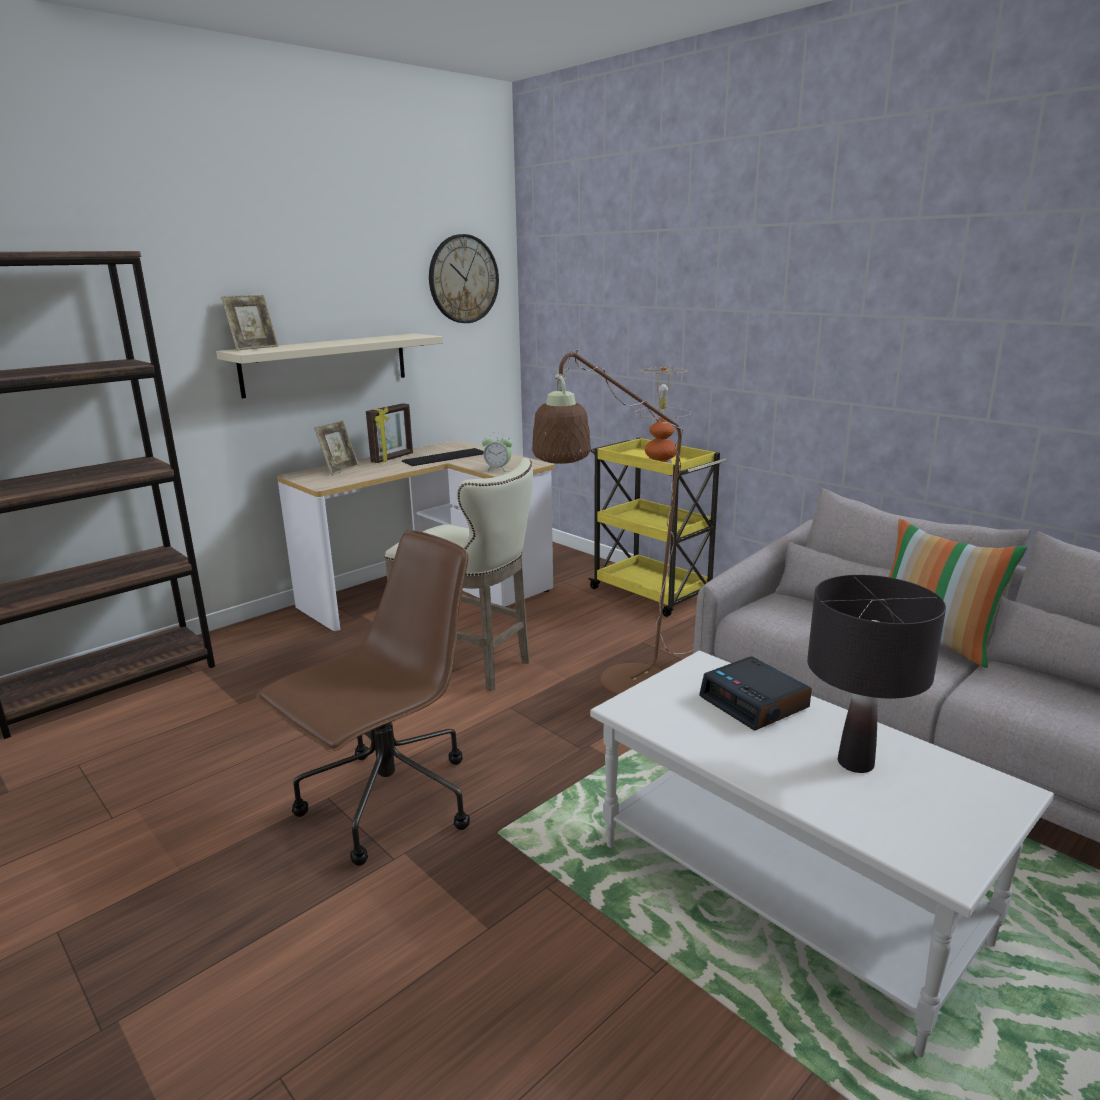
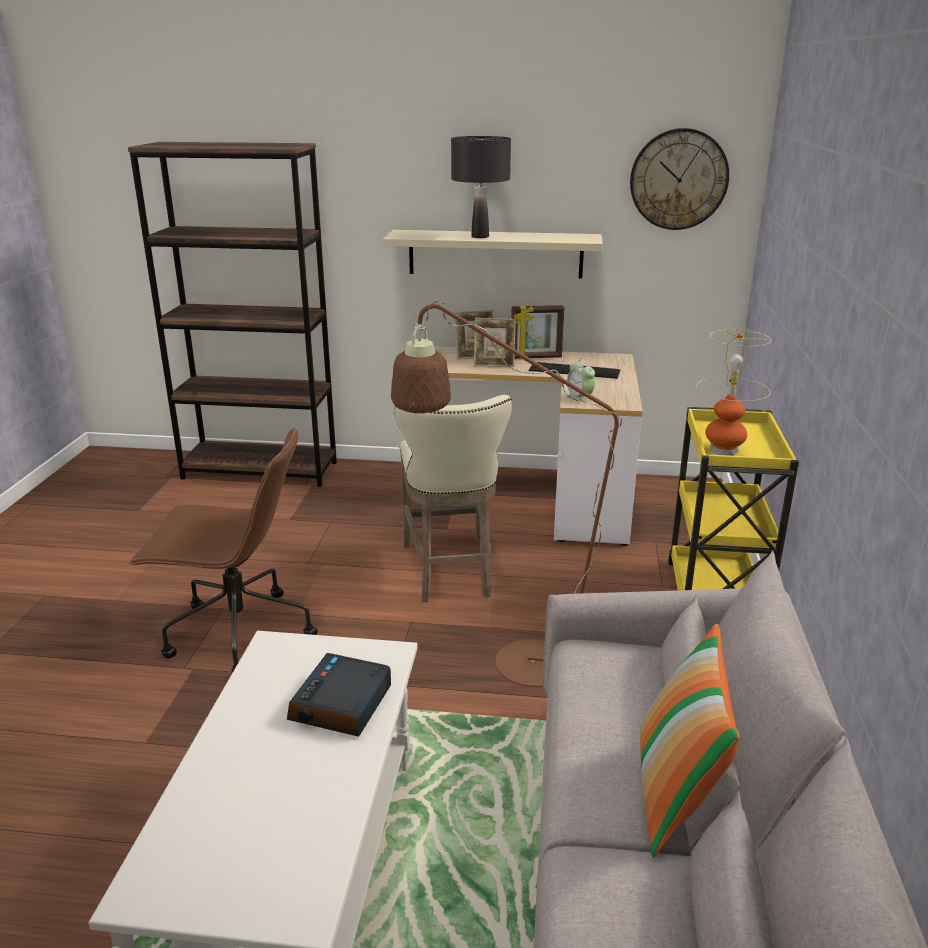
camera: 50 degrees right, 5 degrees up
(254, 348) = (421, 231): picture frame -> picture frame (494, 364)
(855, 763) = (279, 794): black table lamp -> black table lamp (480, 236)

